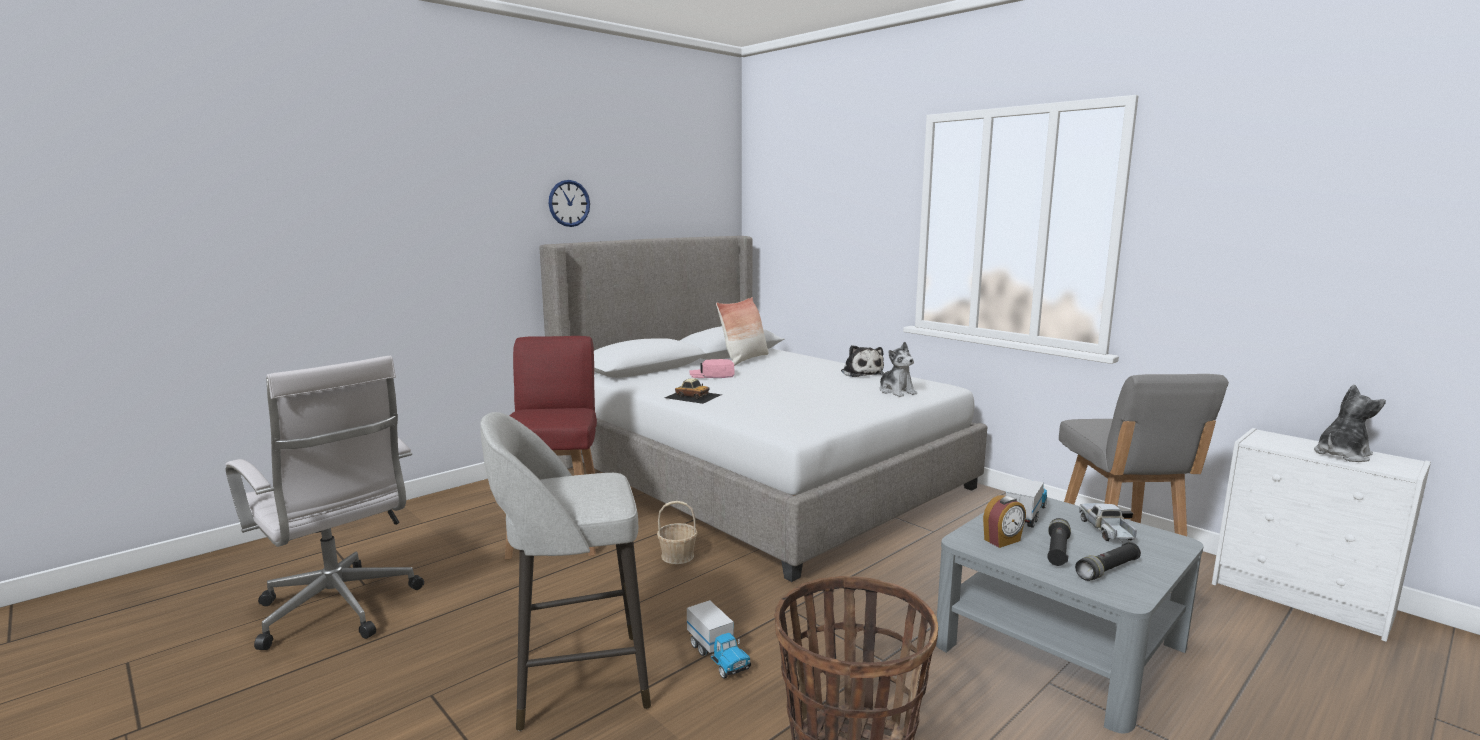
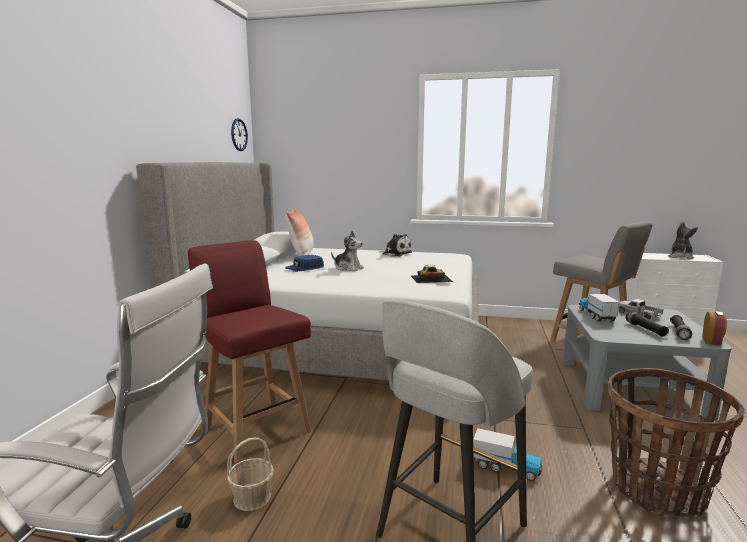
camera: 35 degrees left, 0 degrees up
(569, 203) = (152, 126): wall clock -> wall clock (239, 134)
(678, 556) = (373, 410): basket -> basket (252, 497)
(693, 396) = (327, 283): toy car -> toy car (431, 278)
(712, 374) = (304, 267): pink cap -> blue cap
(896, 391) = (441, 260): plush toy -> plush toy (348, 268)
(1002, 541) = (617, 331): alarm clock -> alarm clock (712, 341)

